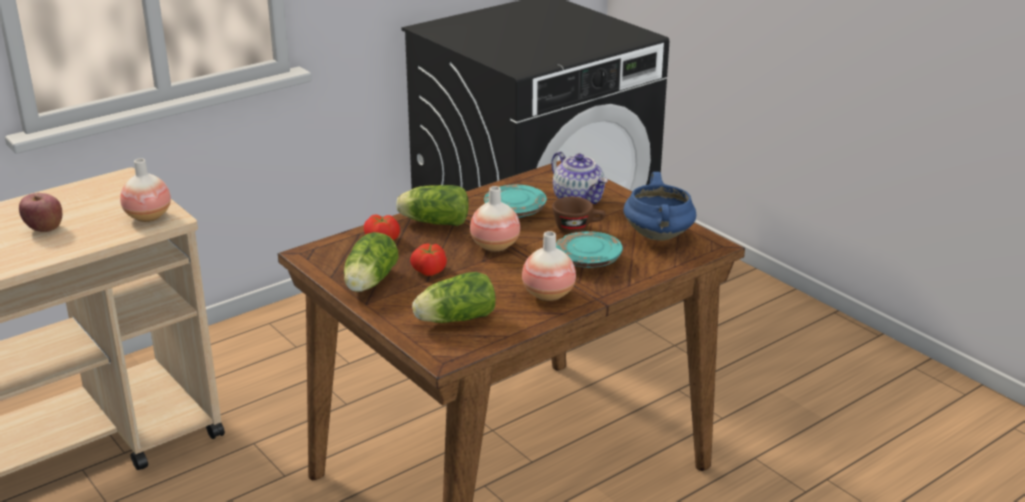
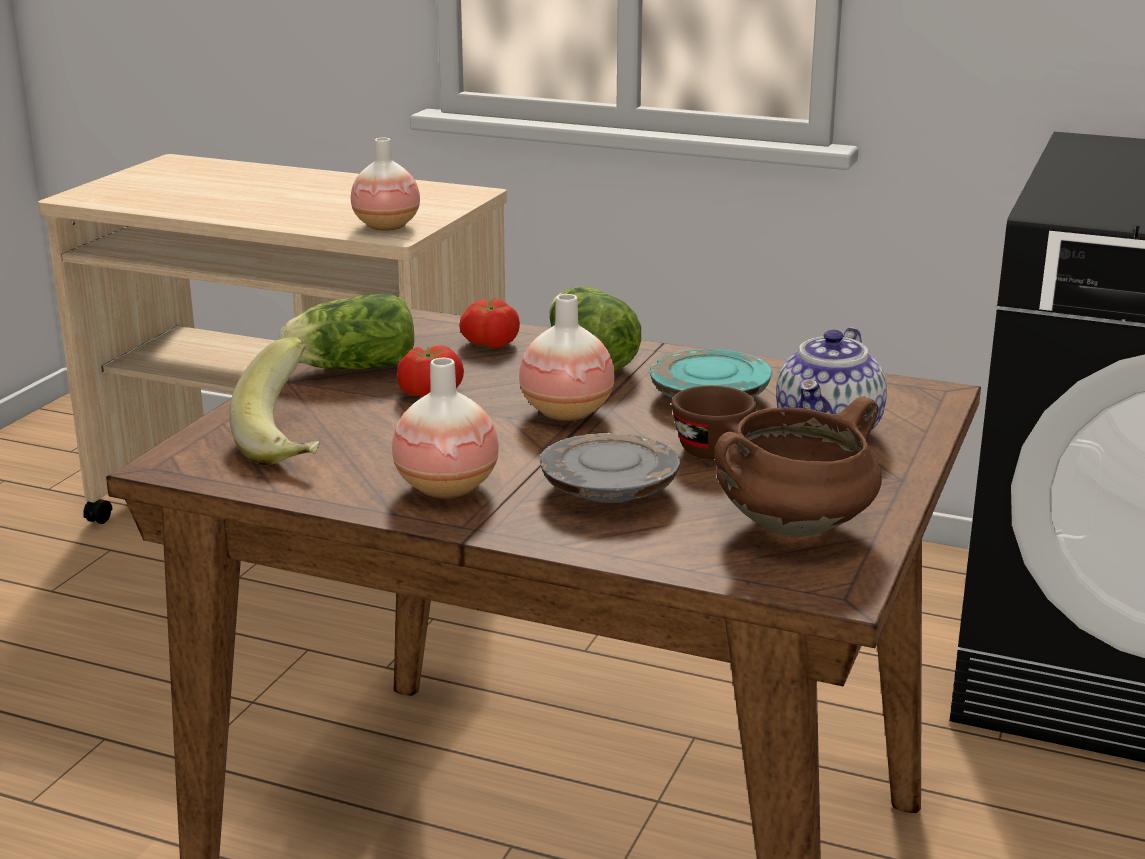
camera: 60 degrees right, 5 degrees down
(44, 228) = (303, 200): apple -> none
(453, 319) = (293, 442): lettuce -> banana
(588, 260) = (608, 489): turquoise plate -> grey plate
(659, 236) = (793, 528): blue cooking pot -> brown cooking pot

